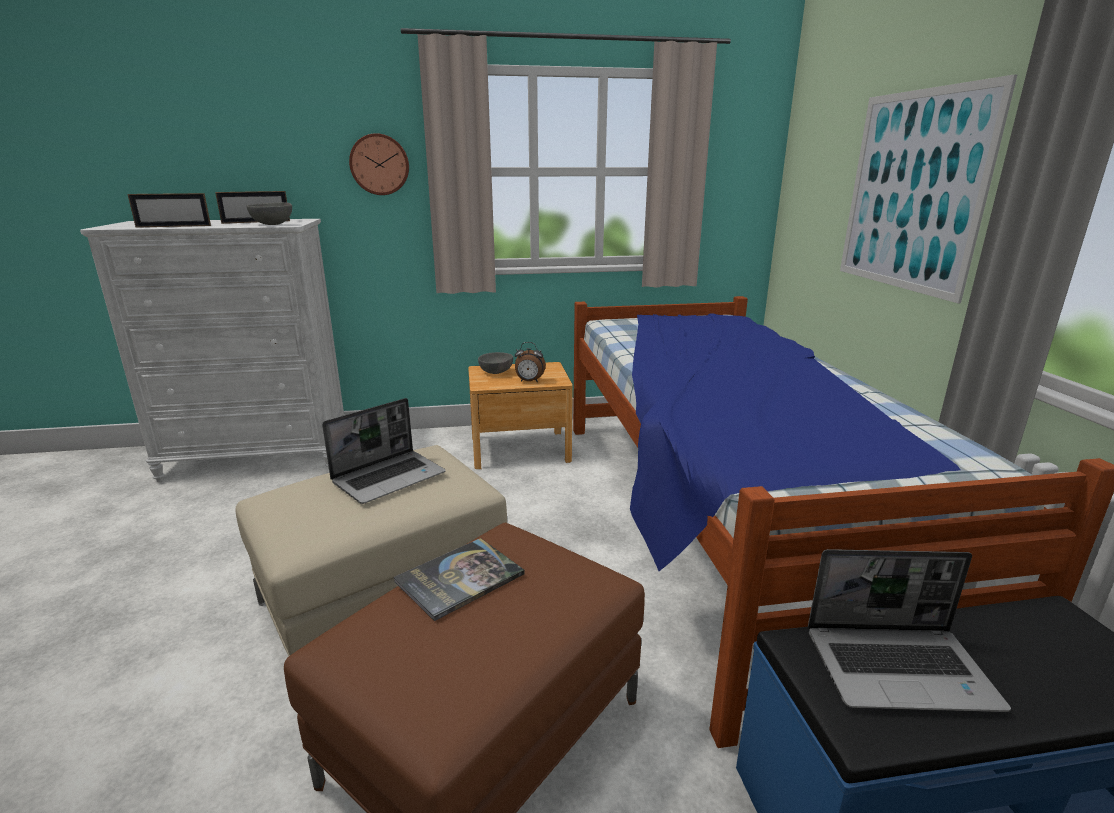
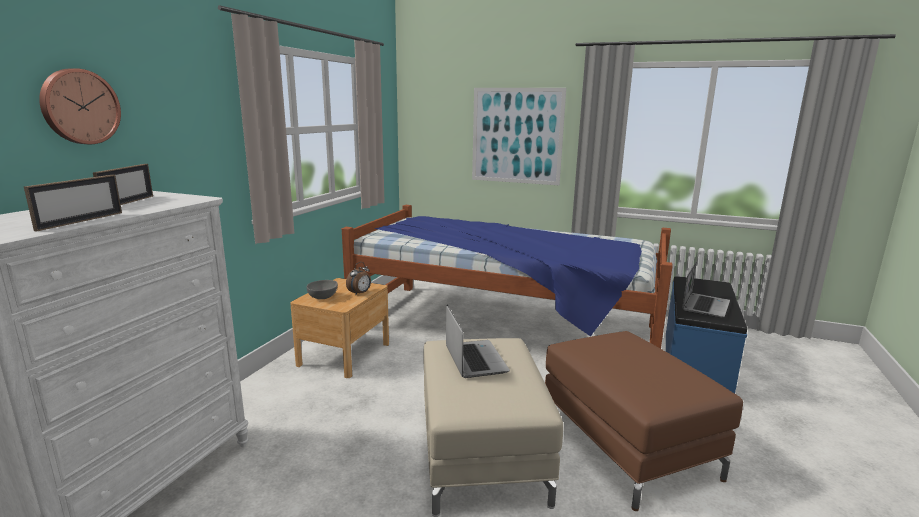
camera: 60 degrees left, 5 degrees down
(274, 224) = (182, 200): grey bowl -> none
(380, 164) = (192, 129): wall clock -> wall clock (79, 107)
(459, 578) = (610, 361): book -> none

